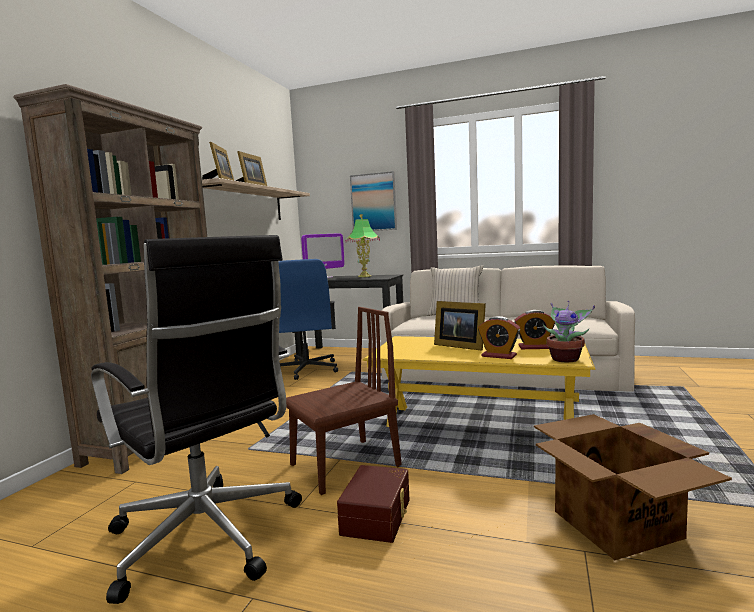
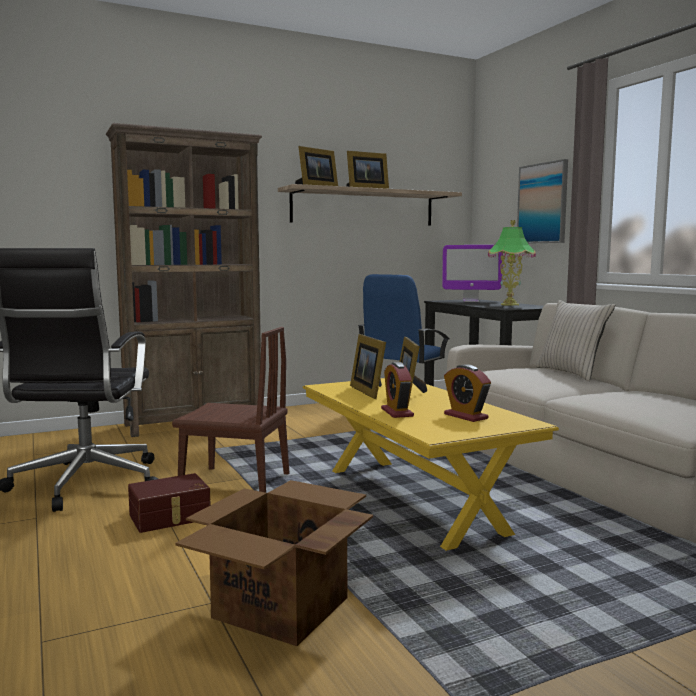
camera: 45 degrees right, 0 degrees up
(424, 349) = (370, 391): none -> picture frame
(566, 359) = (436, 432): potted plant -> none

